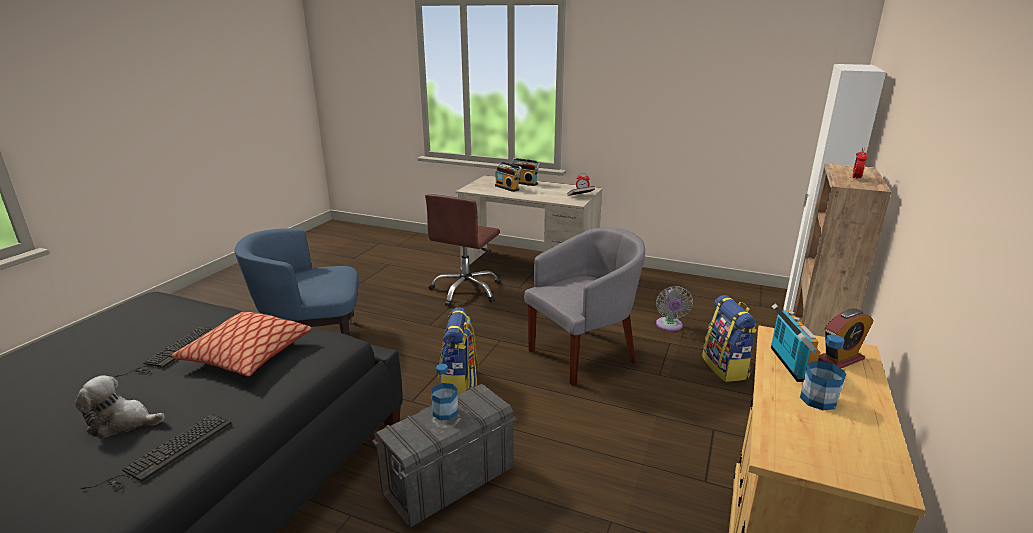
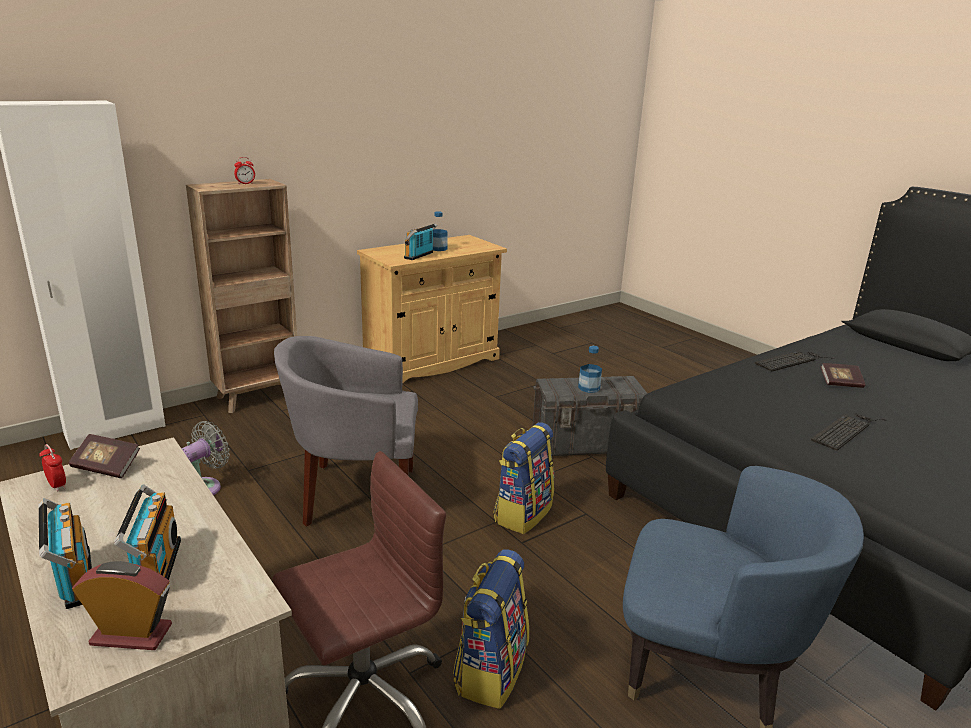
camera: 150 degrees left, 0 degrees up
(122, 422) = (840, 383): plush toy -> book
(248, 355) = (763, 403): pillow -> none
(726, 368) = (254, 432): backpack -> backpack (490, 671)
(840, 359) = (390, 251): alarm clock -> alarm clock (131, 635)

